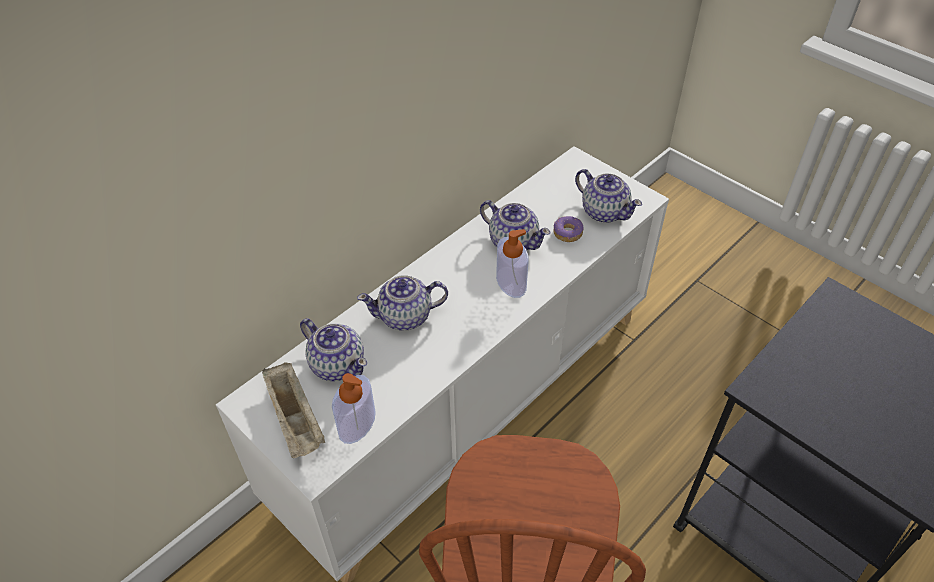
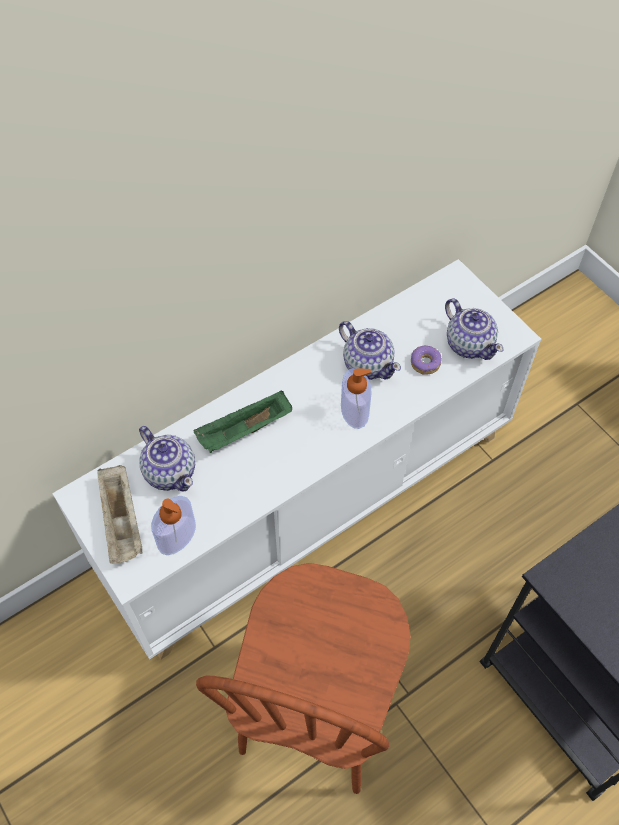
camera: 10 degrees right, 10 degrees up
(406, 316) = (244, 431): teapot -> green tray

